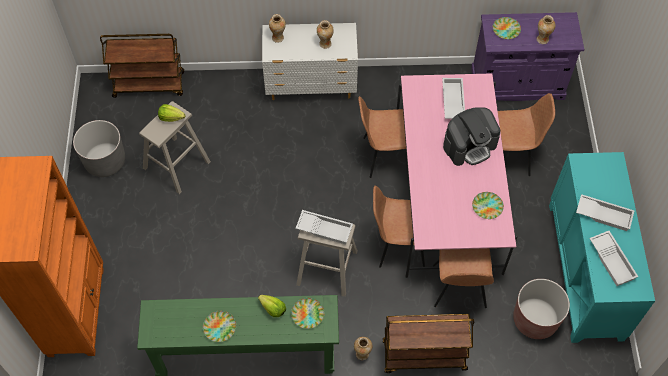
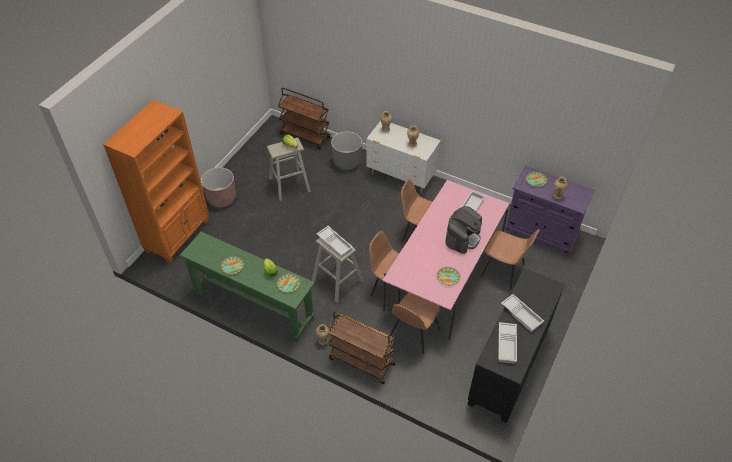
camera: 30 degrees right, 10 degrees down
(105, 161) = (251, 165): grey planter -> grey planter (347, 162)
(469, 145) = (462, 237): coffee machine -> coffee machine turned 60 degrees counterclockwise
(535, 319) = (452, 378): brown planter -> brown planter (221, 198)
(586, 270) = (509, 365): turquoise cabinet -> black cabinet

